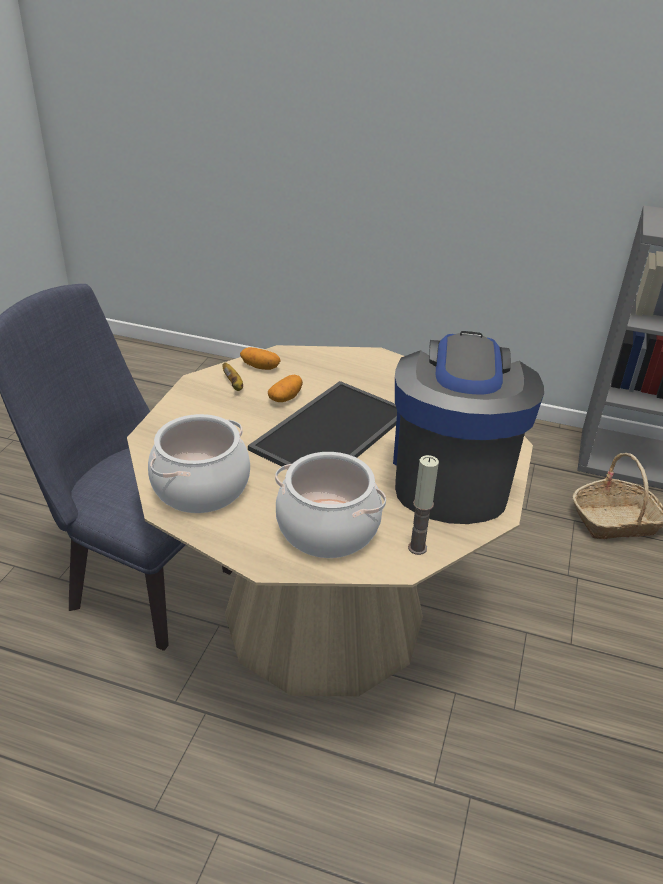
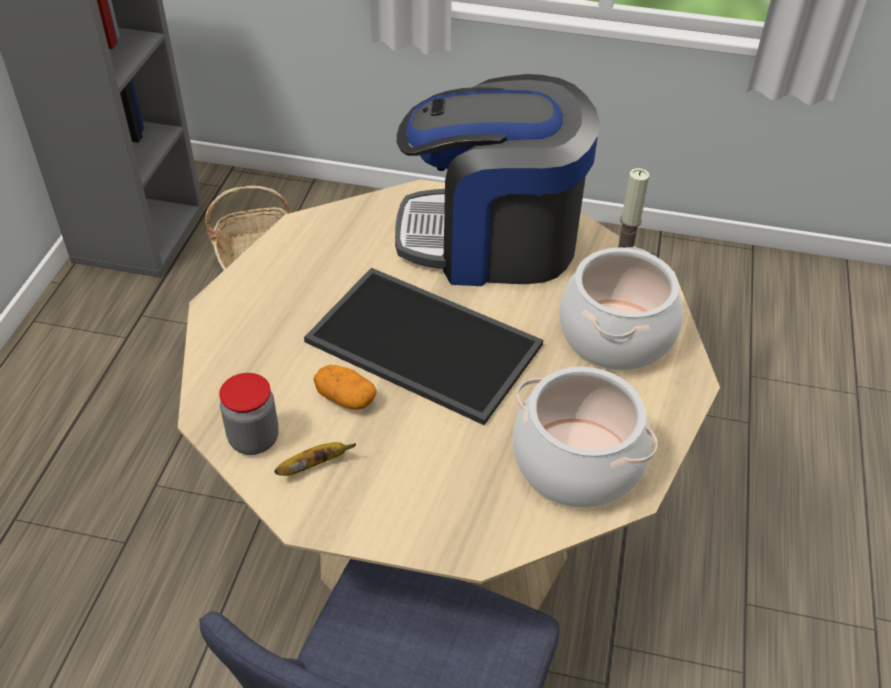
camera: 95 degrees left, 10 degrees up
(260, 367) = (254, 439): potato -> jar

